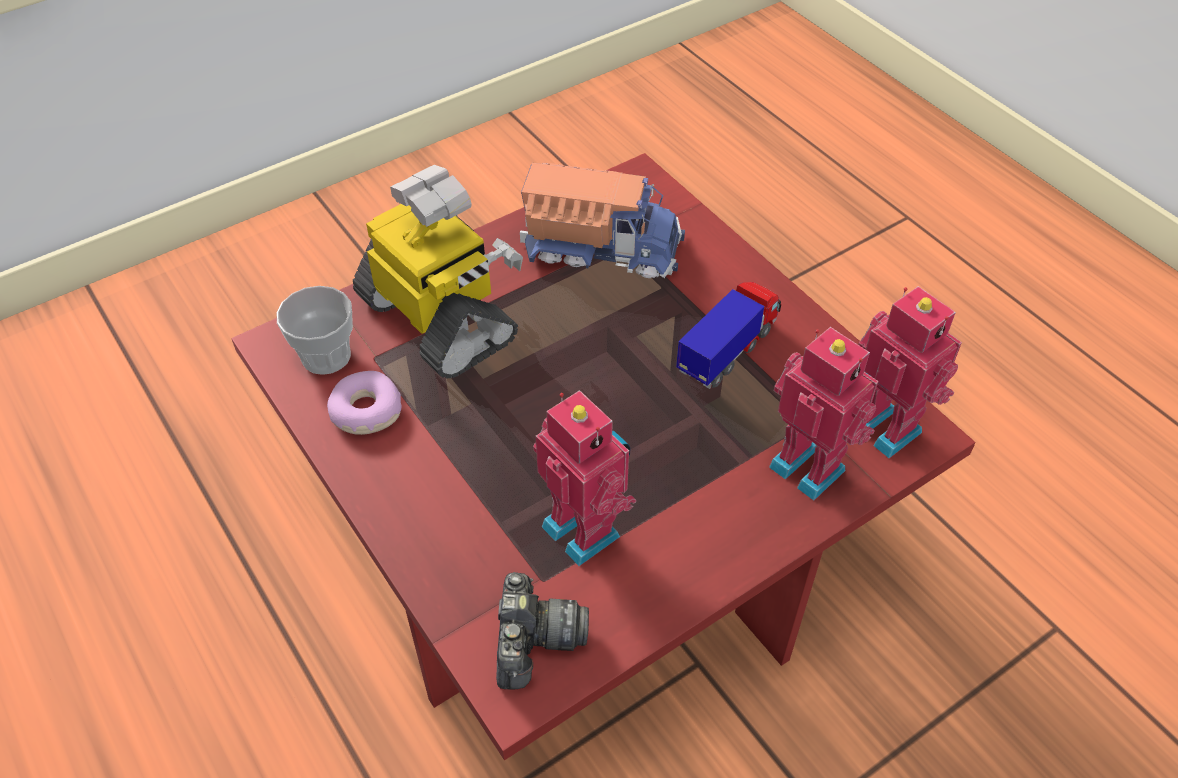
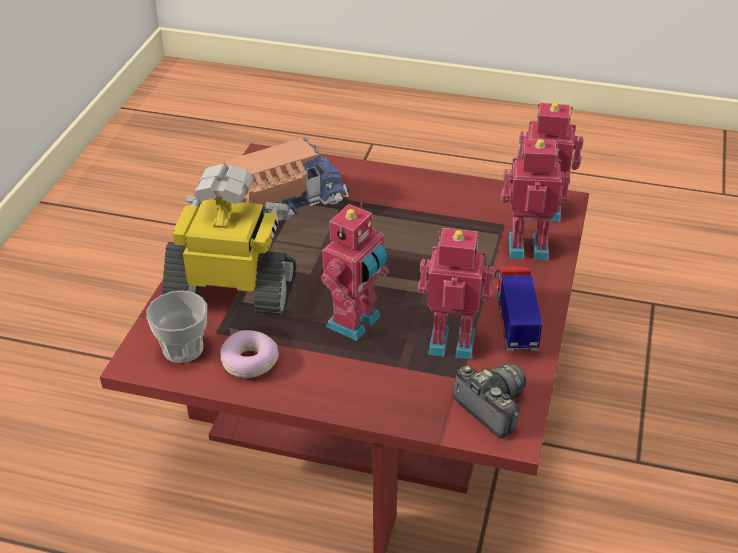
camera: 40 degrees left, 10 degrees down
(511, 437) = (356, 323): none -> toy robot
(727, 351) = (422, 217): toy truck -> toy truck (515, 323)

